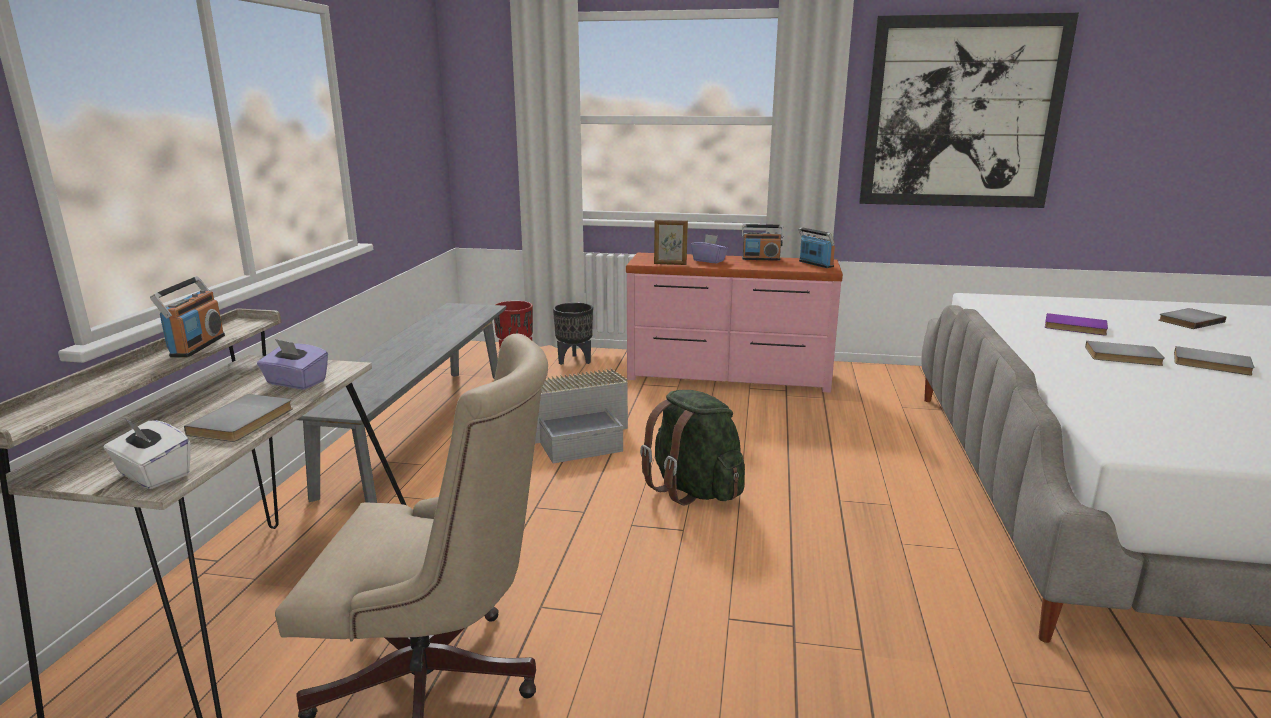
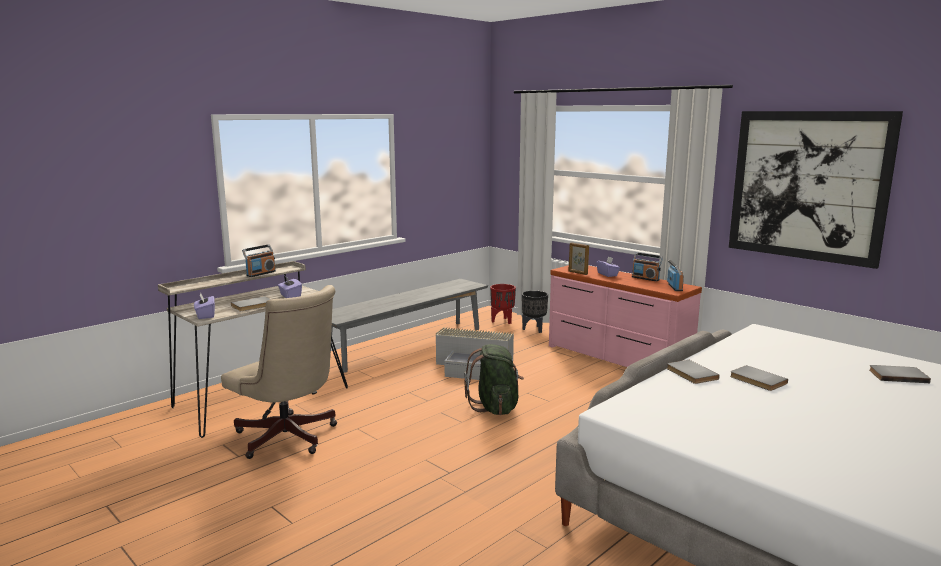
camera: 35 degrees right, 5 degrees down
(153, 475) = (205, 315): white tissue box -> purple tissue box
(1075, 327) = (777, 359): purple book -> none
(1211, 364) = (814, 399): grey book -> grey book (690, 374)

